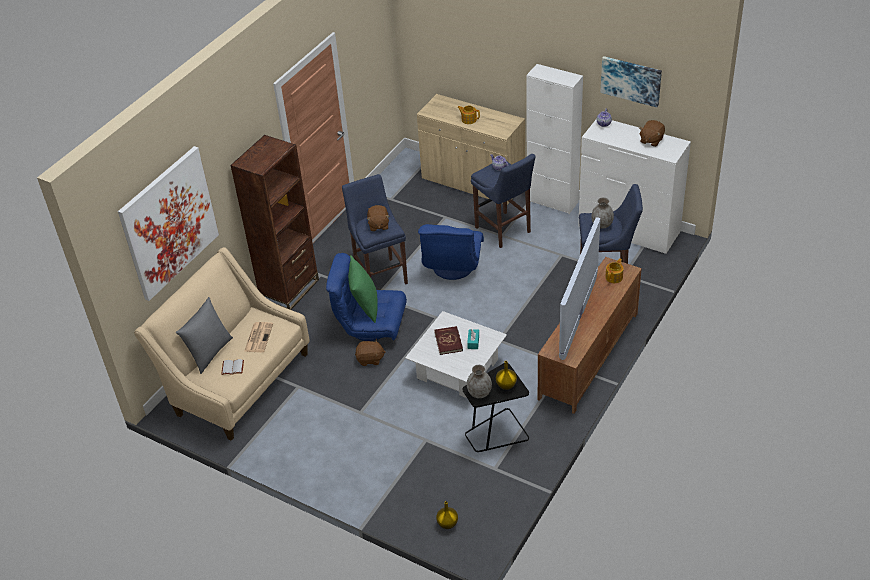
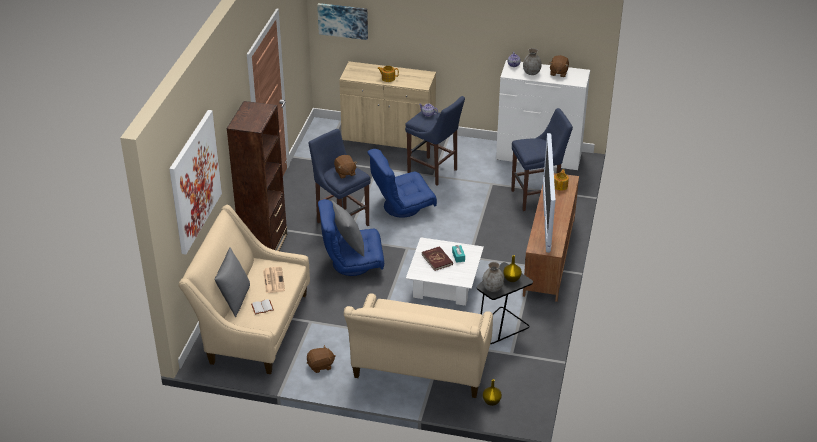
camera: 20 degrees left, 5 degrees down
(365, 306) = (348, 245): green pillow -> grey pillow
(370, 359) = (365, 290): brown plush toy -> brown plush toy (321, 366)
(386, 469) = (420, 370): none -> beige sofa
(452, 266) = (402, 206): blue armchair -> blue armchair turned 75 degrees clockwise
(552, 201) = (464, 143): white cabinet -> none
(602, 225) = (535, 146): grey vase -> grey vase (531, 73)
(631, 80) = (535, 24): picture -> picture (343, 20)

